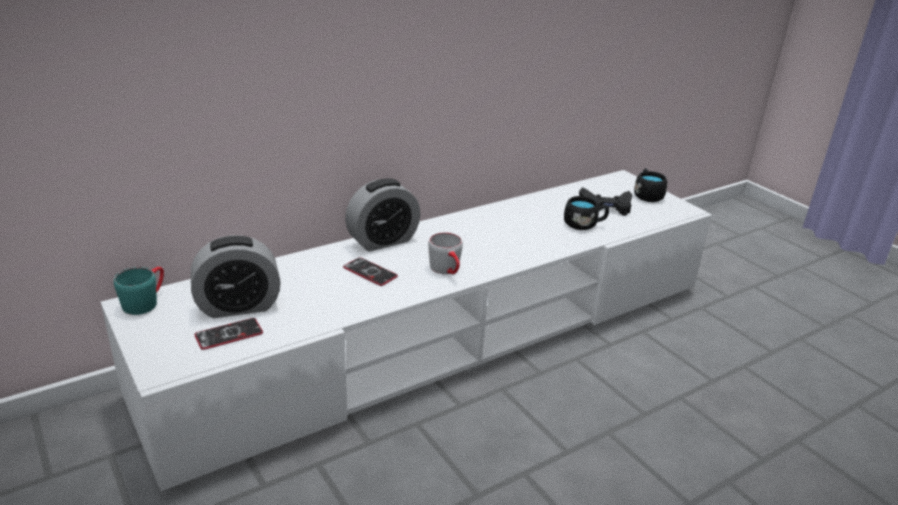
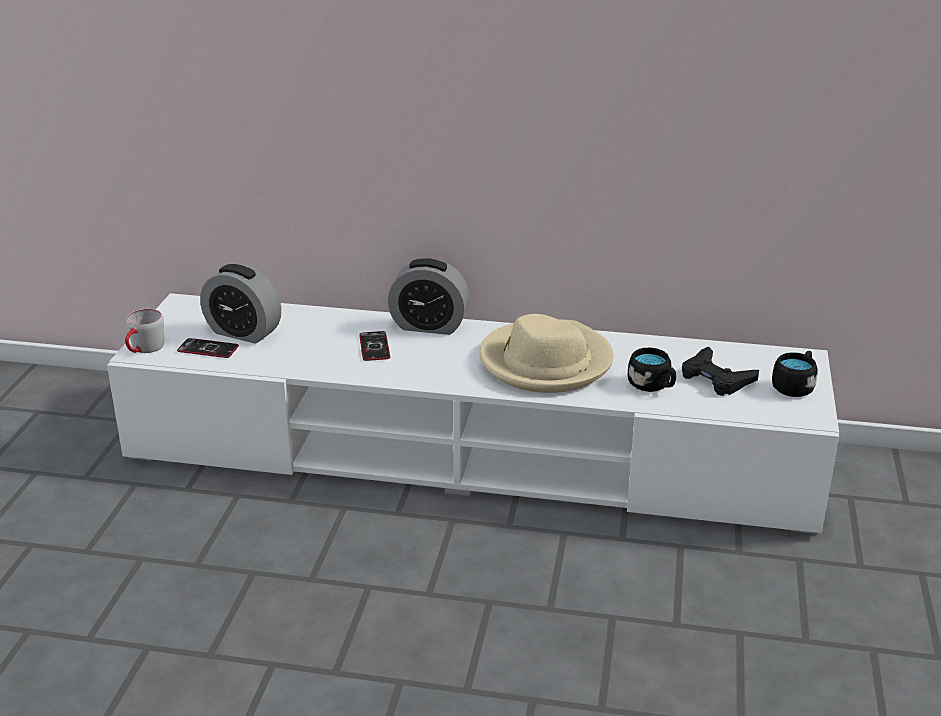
camera: 45 degrees right, 0 degrees up
(145, 301) = (194, 304): turquoise mug -> none
(447, 270) = (439, 371): grey mug -> grey mug (144, 349)
(501, 235) = (545, 362): none -> beige hat

